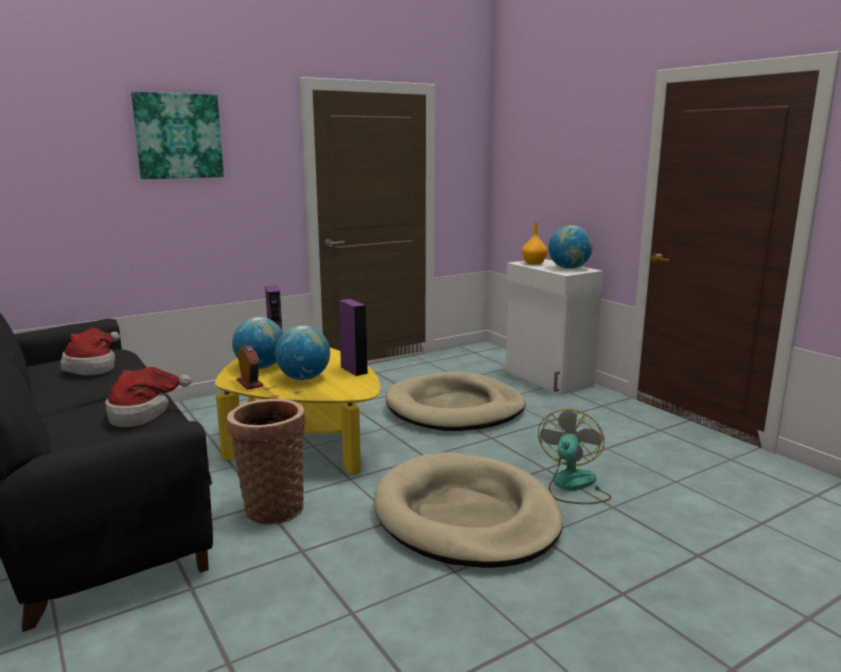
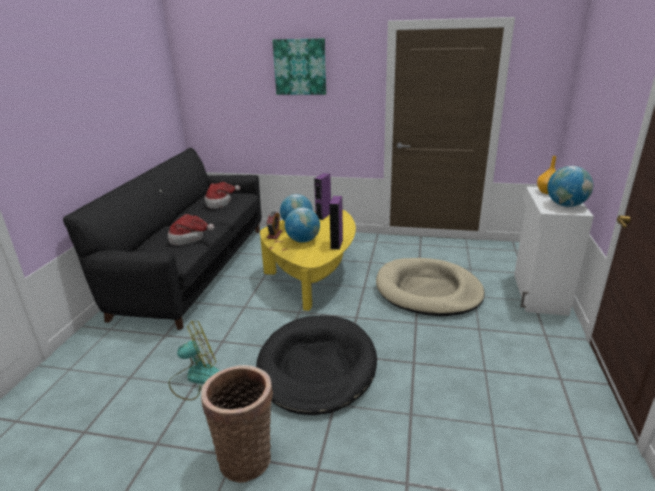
camera: 45 degrees right, 10 degrees up
(272, 507) = (245, 310): basket -> basket (246, 456)
(466, 516) = (317, 367): beige dog bed -> black dog bed
(572, 486) = (409, 384): fan -> fan (195, 378)

